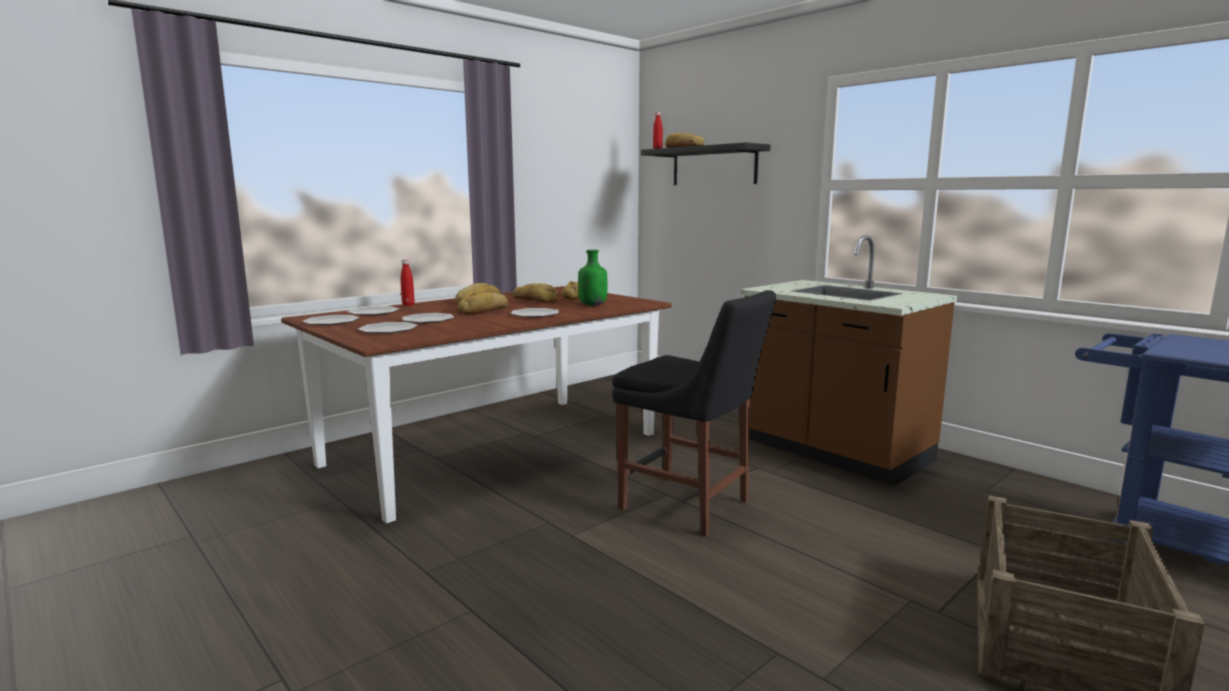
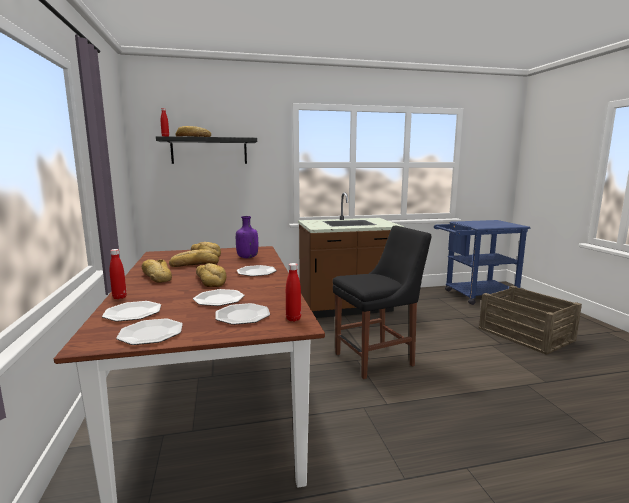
camera: 60 degrees left, 0 degrees up
(390, 340) = (293, 319): none -> red bottle
(592, 305) = (247, 257): green bottle -> purple bottle

